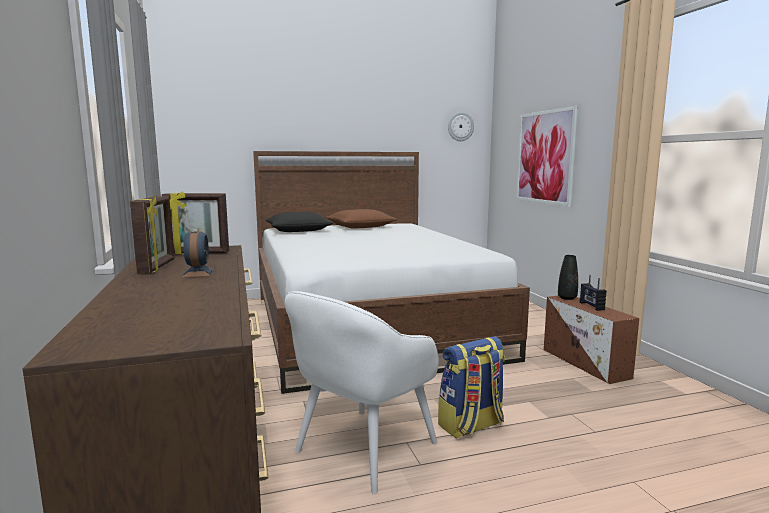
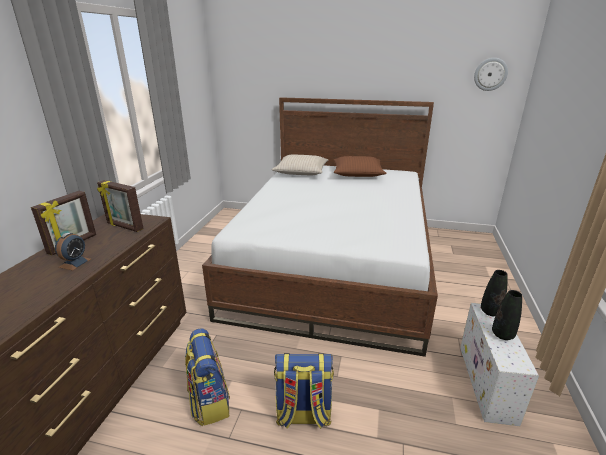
camera: 30 degrees right, 15 degrees up
(298, 230) = (301, 172): black pillow -> beige pillow
(364, 448) = (209, 402): white armchair -> backpack
(544, 157) = (559, 130): picture -> none
(586, 363) = (487, 383): brown storage box -> white storage box
(591, 306) = (502, 335): radio -> black vase

